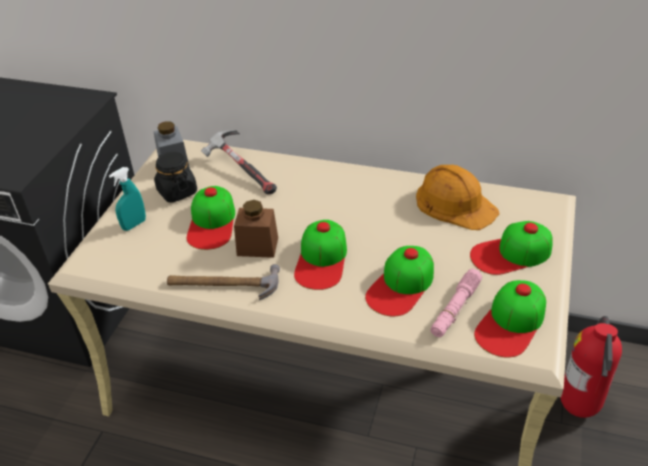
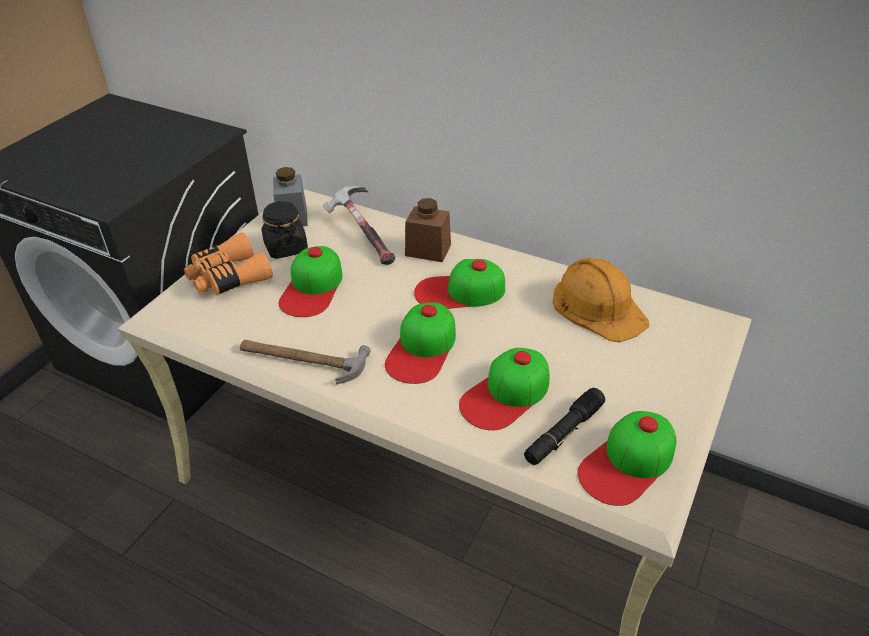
camera: 10 degrees right, 0 degrees up
(134, 225) = (228, 277): turquoise spray bottle -> orange binoculars
(257, 246) = (354, 322): brown jar -> brown jar (428, 250)
(455, 308) = (563, 433): pink flashlight -> black flashlight
(511, 253) = (650, 377): cap -> cap (459, 291)
(579, 409) = (721, 576): fire extinguisher -> none

